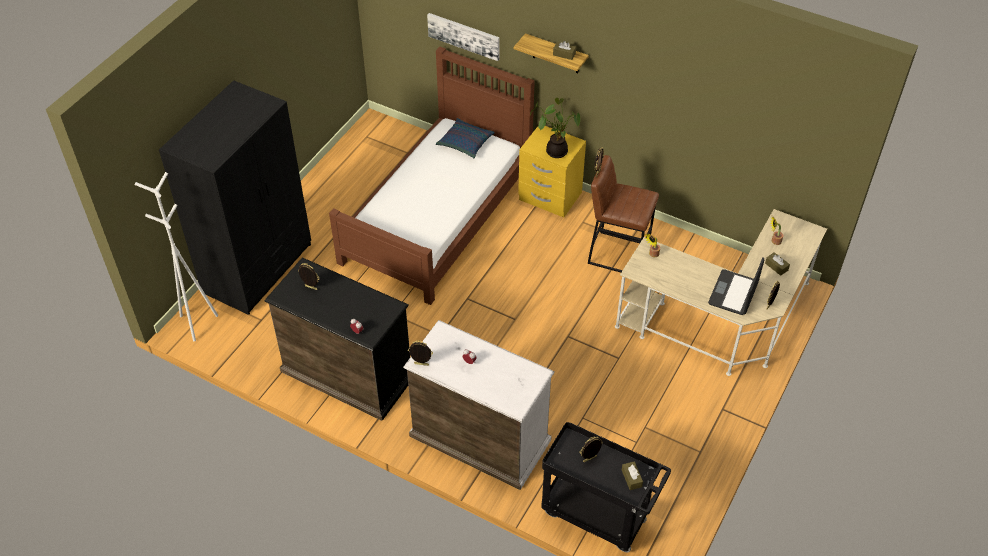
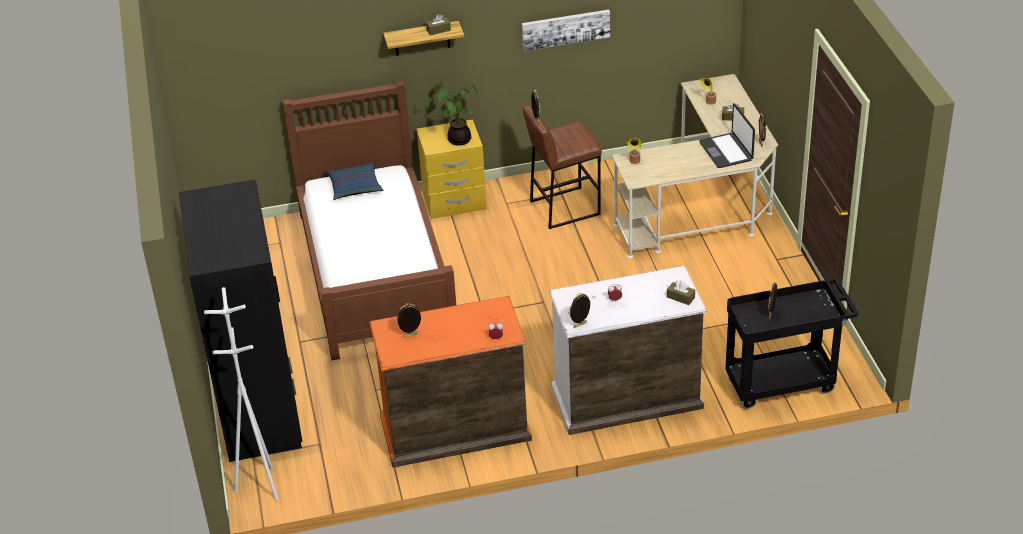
camera: 40 degrees left, 10 degrees down
(347, 373) = (454, 429): black dresser -> orange dresser
(464, 35) = (309, 72): picture -> picture (565, 29)
(631, 478) = (815, 305): brown tissue box -> brown tissue box (680, 297)

